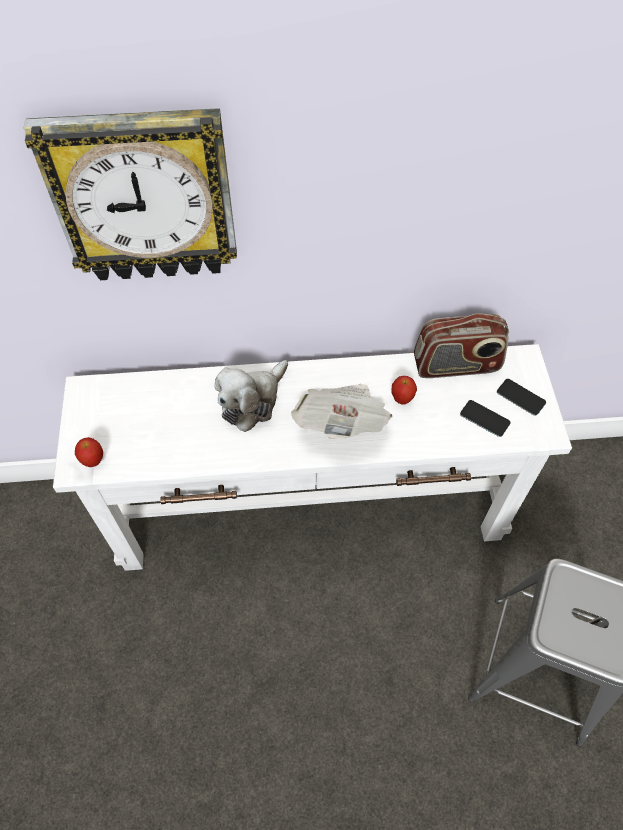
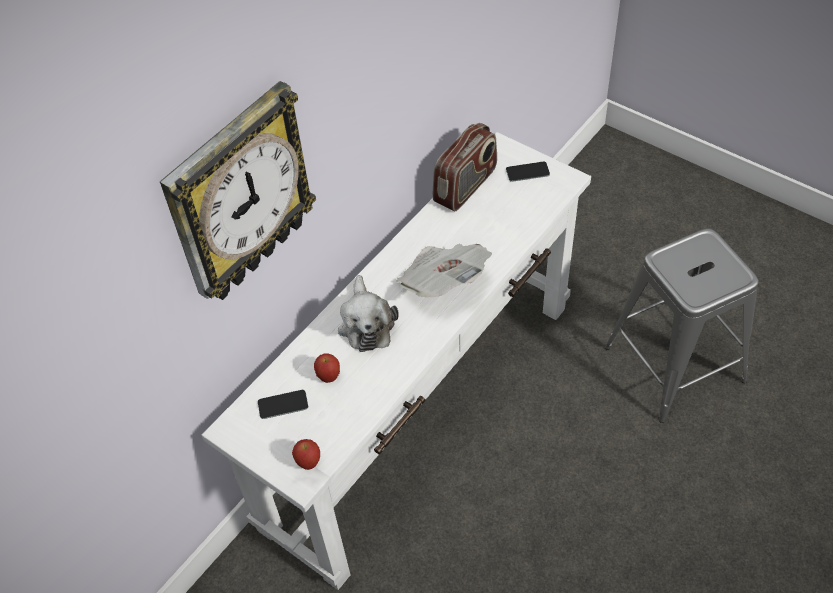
camera: 45 degrees left, 5 degrees down
(402, 399) = (460, 235): apple -> apple (329, 377)
(484, 418) = (523, 202): phone -> phone (283, 404)

